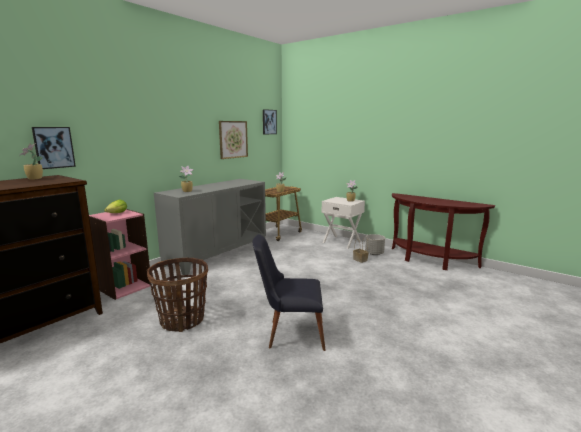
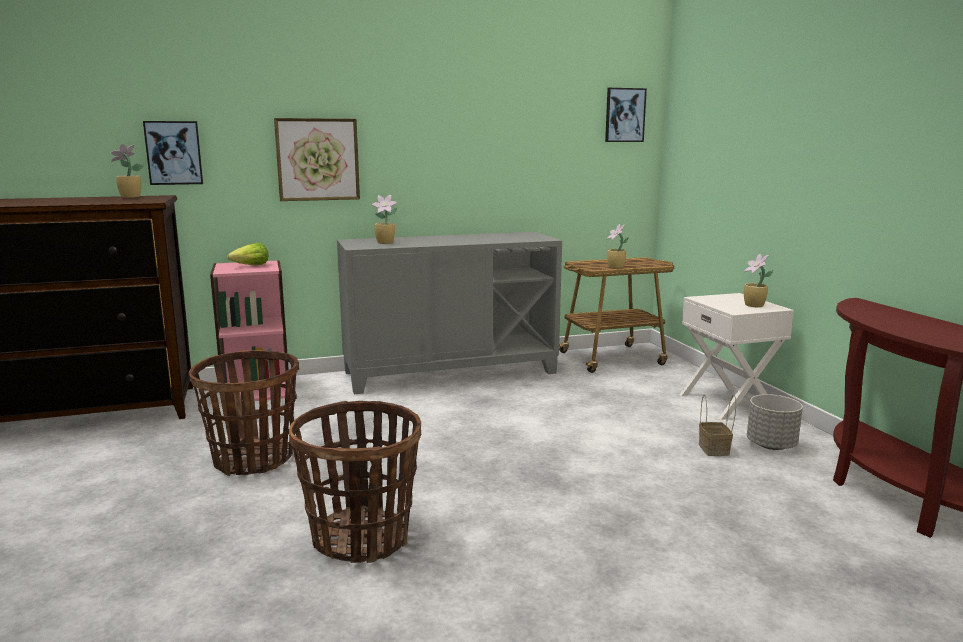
camera: 35 degrees right, 0 degrees up
(233, 139) = (523, 150): picture -> picture (317, 159)
(290, 333) = (361, 538): black chair -> basket

